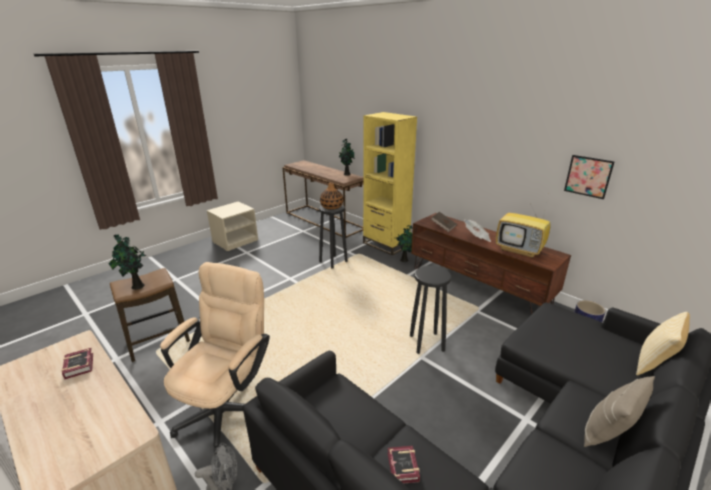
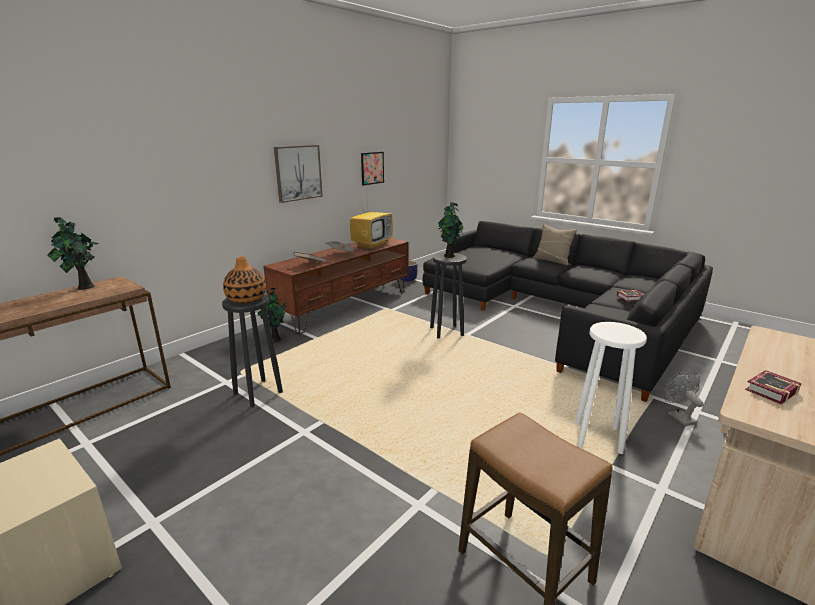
camera: 95 degrees left, 5 degrees down
(136, 286) = (556, 452): potted plant -> potted plant (450, 256)
(227, 406) = (598, 437): beige office chair -> white stool
(386, 244) = (219, 351): yellow bookcase -> none
(485, 154) = (298, 173): none -> picture
(654, 364) = (489, 247): pillow -> none

